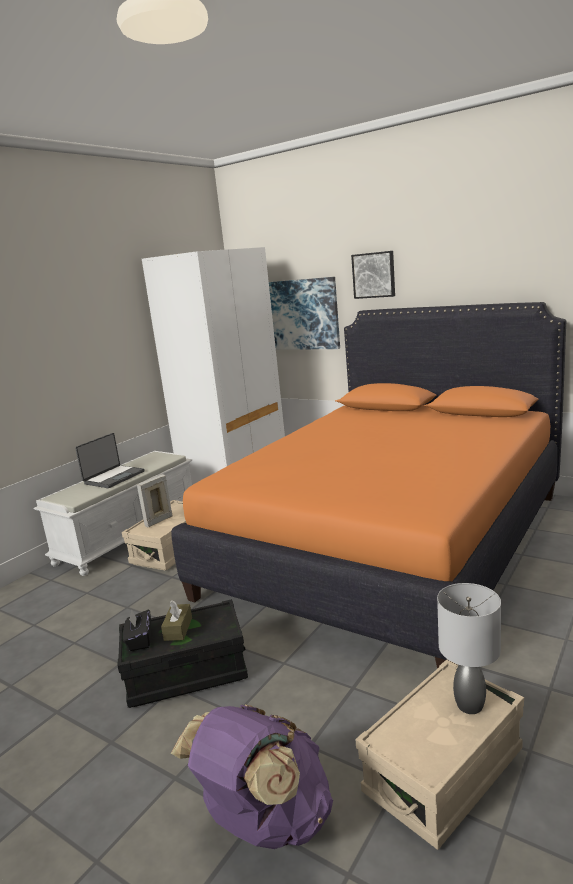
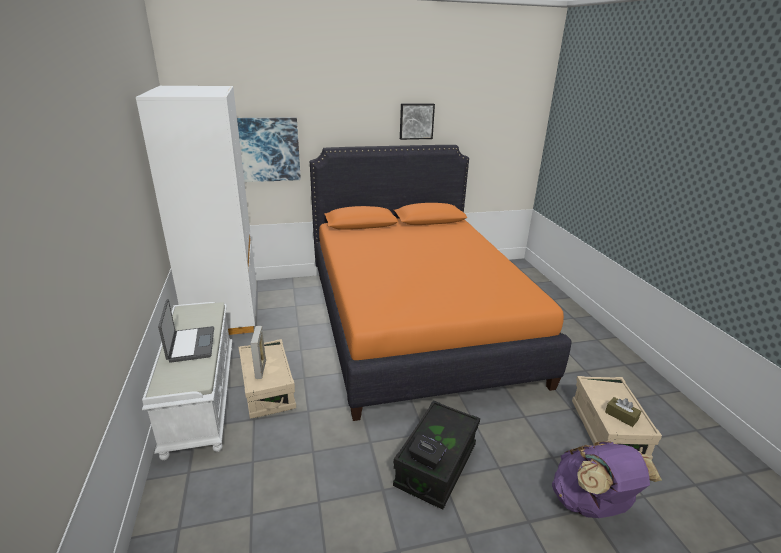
camera: 50 degrees left, 10 degrees up
(178, 629) = (437, 437): brown tissue box -> brown tissue box (621, 416)
(374, 275) = (333, 118): picture -> picture (416, 121)
(469, 706) = (613, 392): grey table lamp -> none

